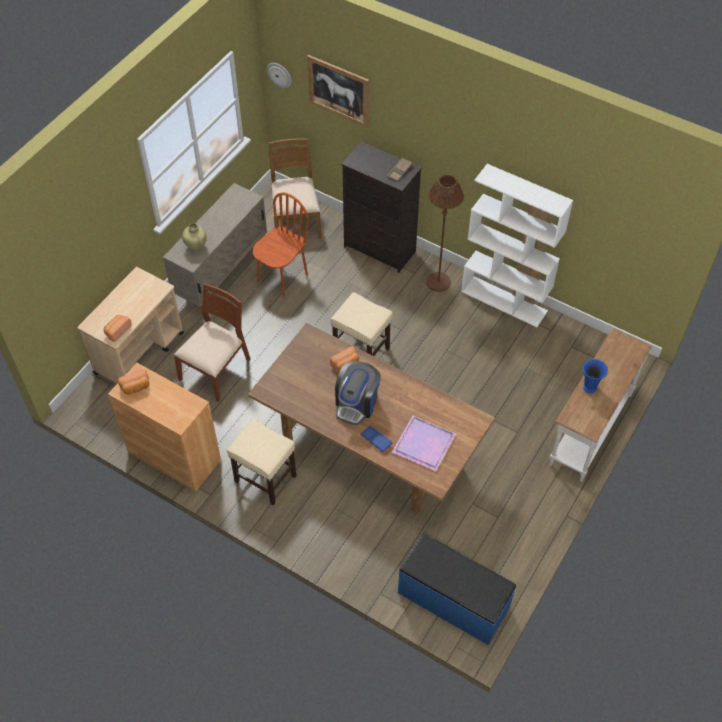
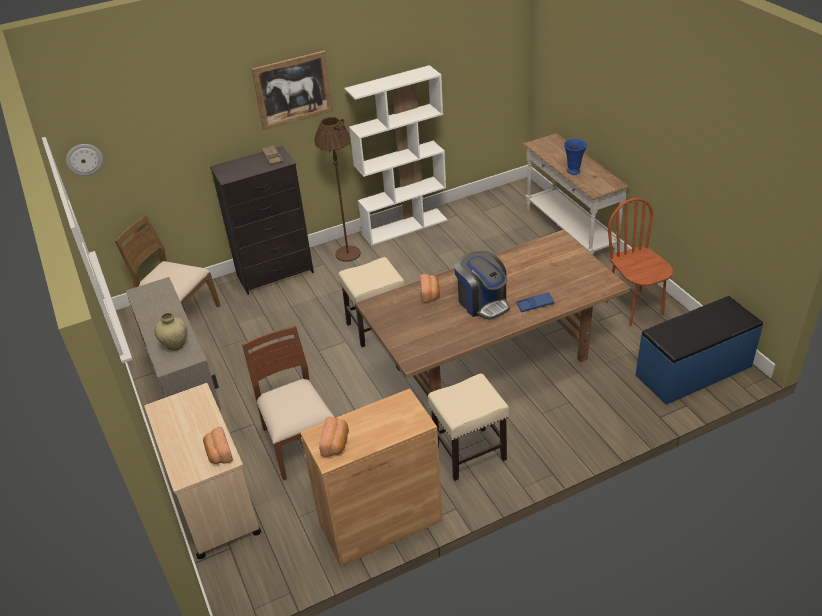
camera: 55 degrees left, 15 degrees down
(282, 277) = (236, 348): brown chair -> brown chair (634, 308)
(338, 91) = (163, 125): picture -> picture (293, 90)
(424, 445) = (563, 277): purple tray -> none

